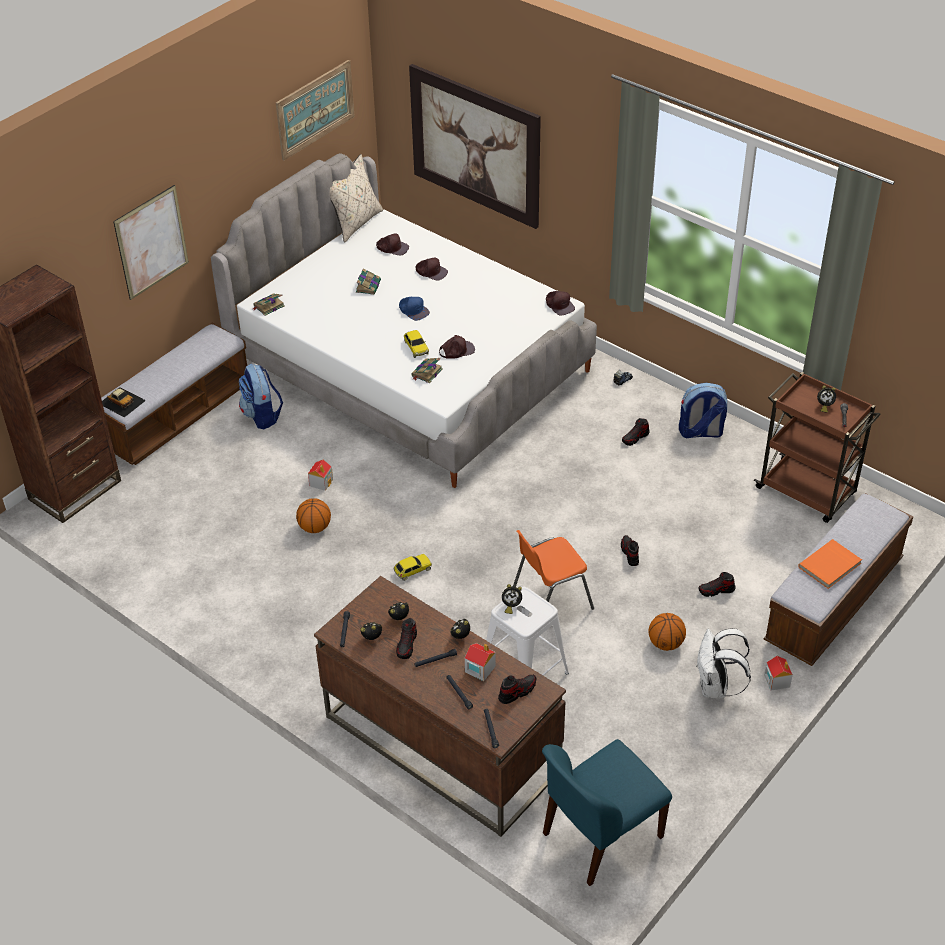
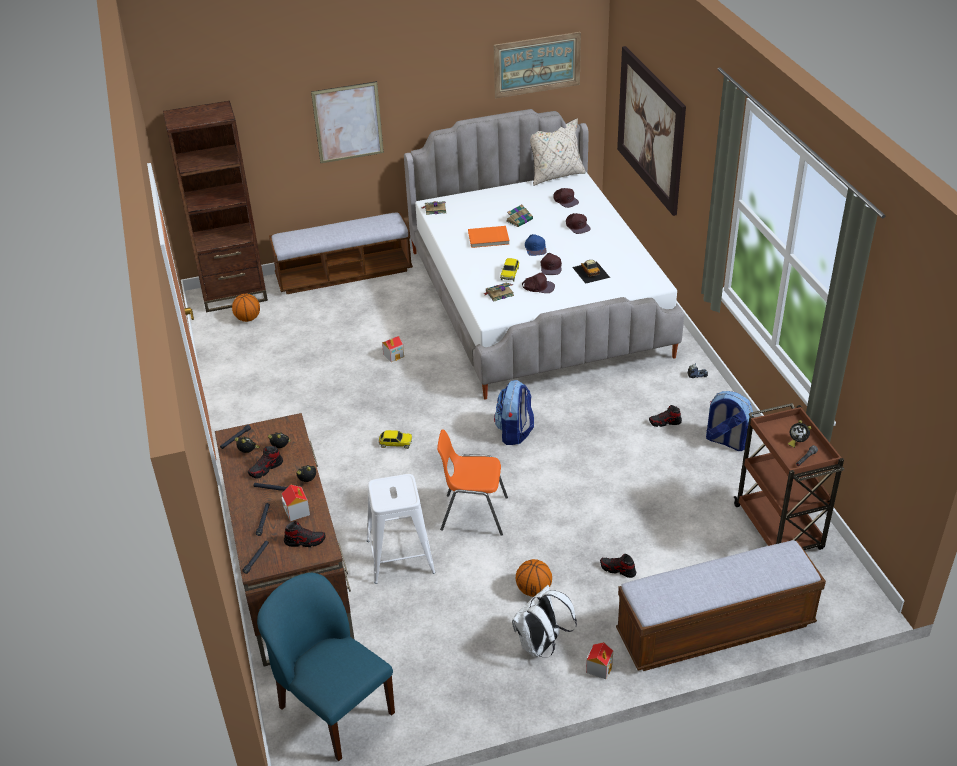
camera: 35 degrees right, 5 degrees down
(122, 401) = (287, 239): toy car -> toy car (591, 272)
(262, 416) = (399, 295): backpack -> backpack (515, 432)
(314, 527) = (358, 384): basketball -> basketball (248, 318)
(511, 606) = (387, 484): alarm clock -> none
(559, 305) = (654, 283): brown cap -> brown cap (551, 267)
(600, 836) = (334, 709): blue chair -> blue chair turned 45 degrees clockwise
(629, 553) = (573, 507): shoe -> none
(830, 566) = (698, 584): orange book -> orange book (488, 239)

